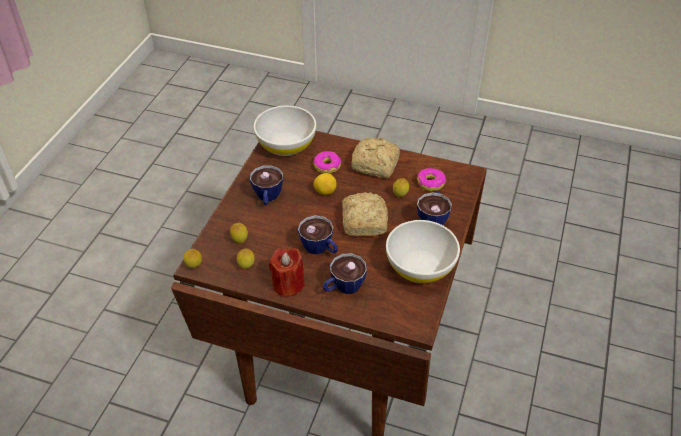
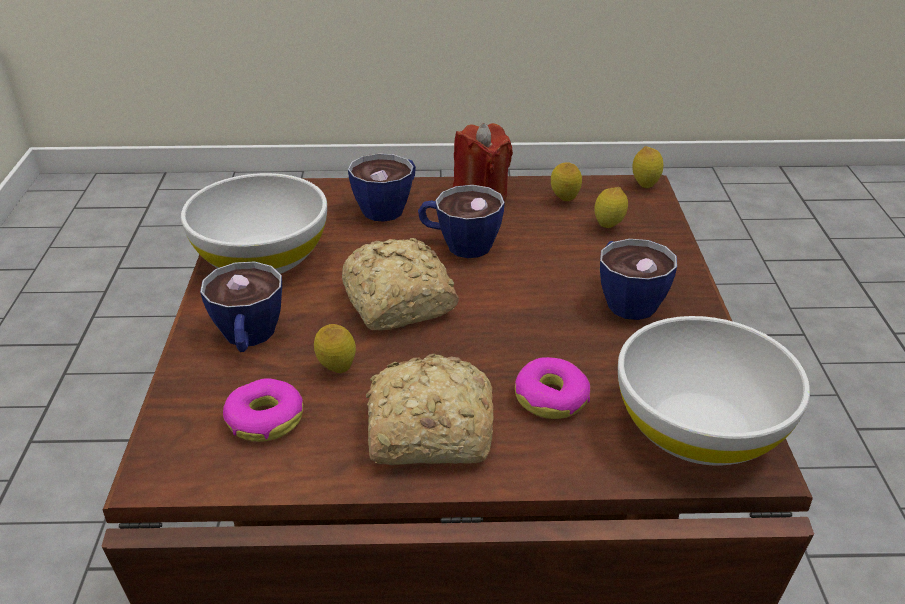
camera: 160 degrees right, 10 degrees down
(325, 191) = (515, 339): lemon -> none

